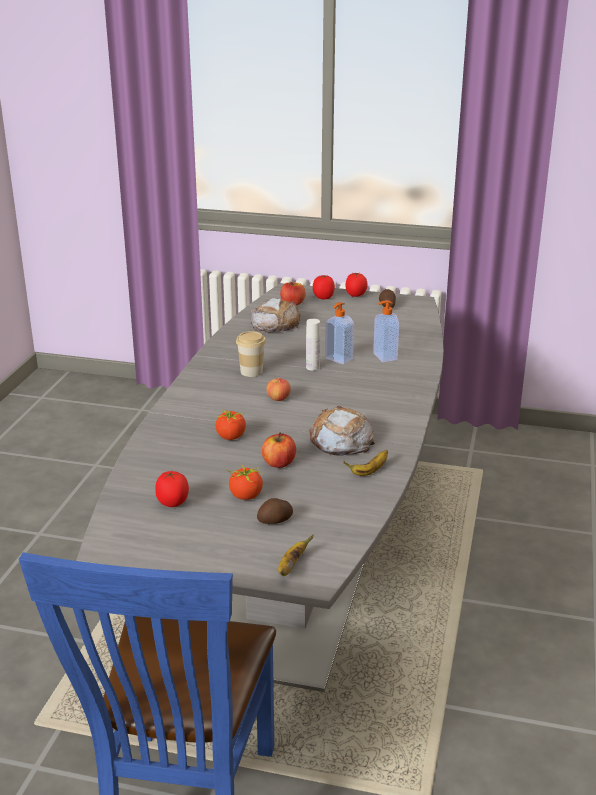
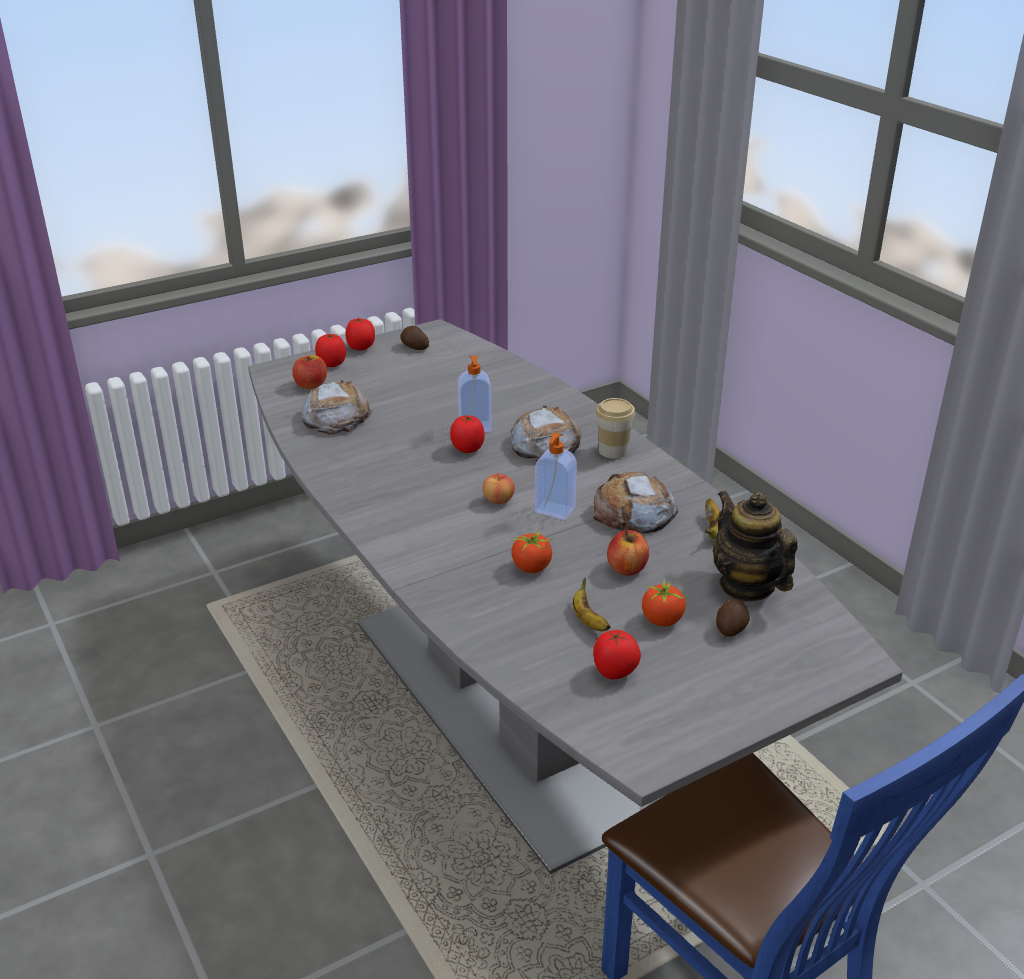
camera: 45 degrees left, 5 degrees up
(251, 372) = (415, 484): cup -> cup (613, 451)
(291, 566) = (823, 661): banana -> banana (588, 620)
(312, 367) = (467, 449): white bottle -> tomato
(328, 507) = (747, 586): none -> teapot
(361, 384) = (545, 444): none -> bread
(384, 357) = (513, 405): soap dispenser -> soap dispenser (554, 511)

